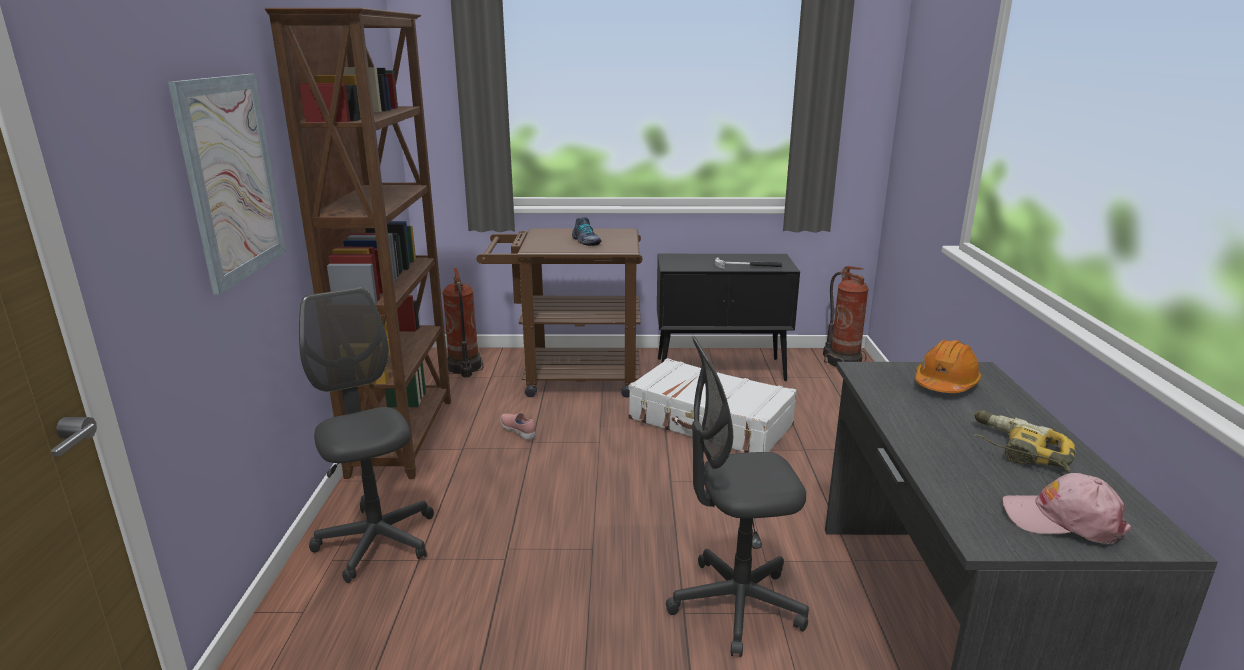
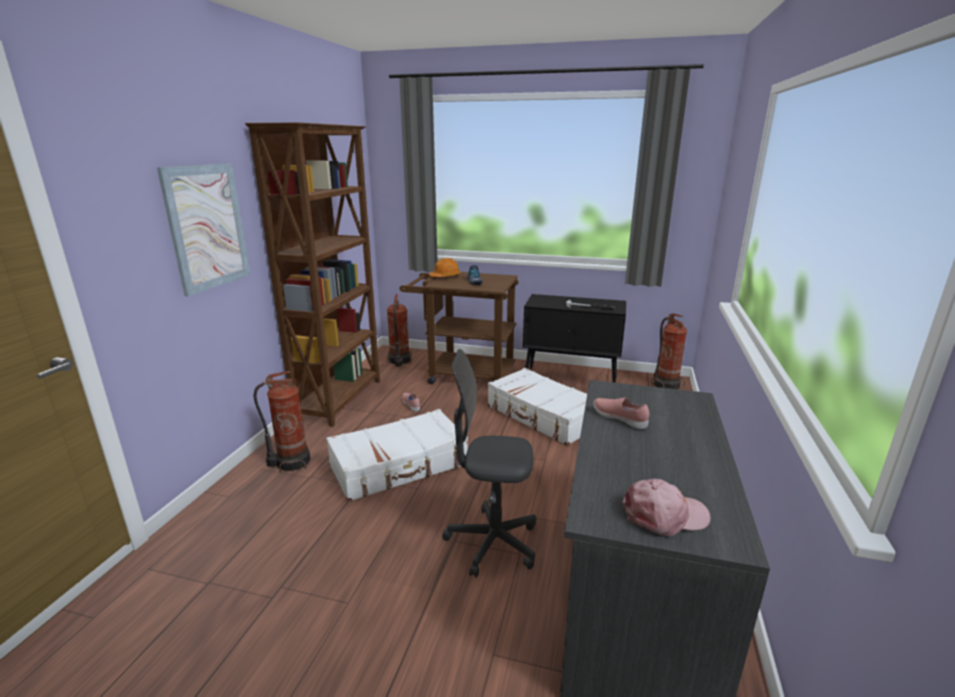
camera: 15 degrees right, 0 degrees up
(377, 541) = (291, 462): grey office chair -> fire extinguisher
(548, 521) = (399, 466): none -> white suitcase
(915, 408) = (619, 419): none -> pink shoe
(945, 383) = (659, 404): orange hard hat -> orange hard hat (445, 276)
(1017, 451) = (673, 460): power drill -> none
(1062, 519) = (664, 515): pink cap -> pink cap turned 135 degrees clockwise

